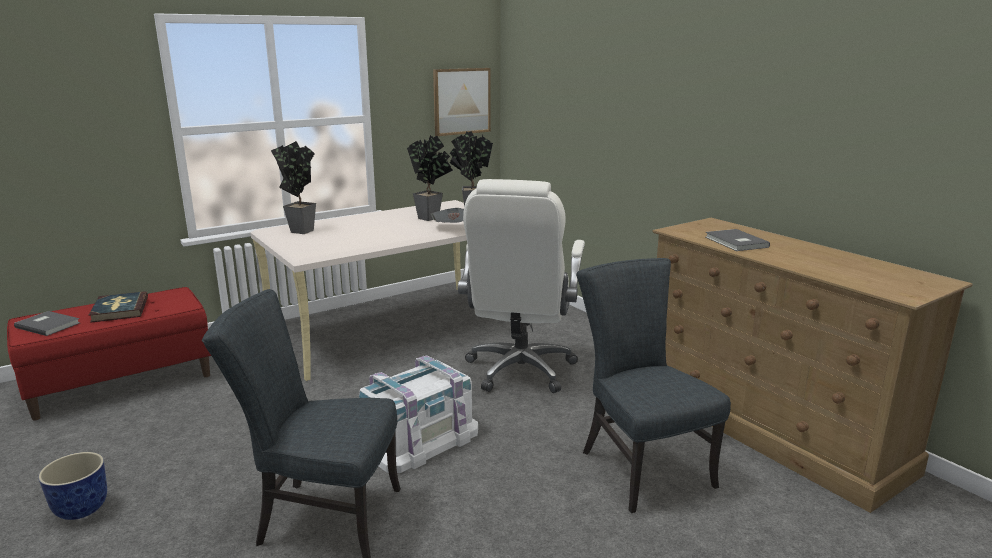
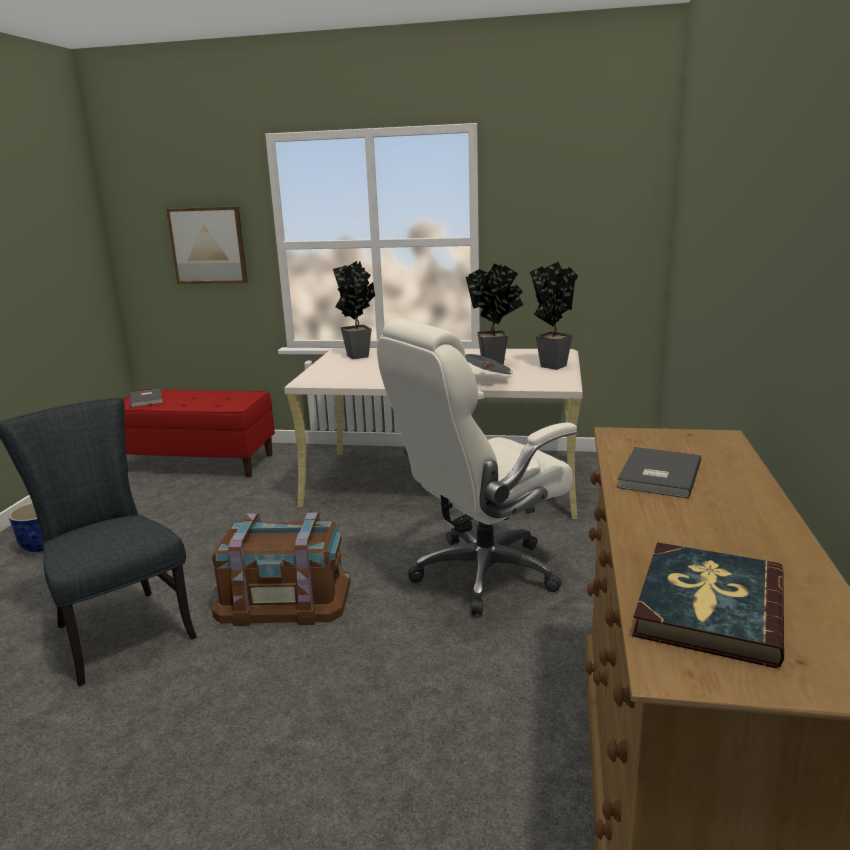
camera: 45 degrees right, 0 degrees up
(119, 310) = (198, 399): book -> book (708, 607)
(418, 437) = (284, 598): white storage box -> brown storage box
(461, 101) = (606, 224): picture -> picture (208, 245)
(640, 465) = (417, 748): grey chair -> none

